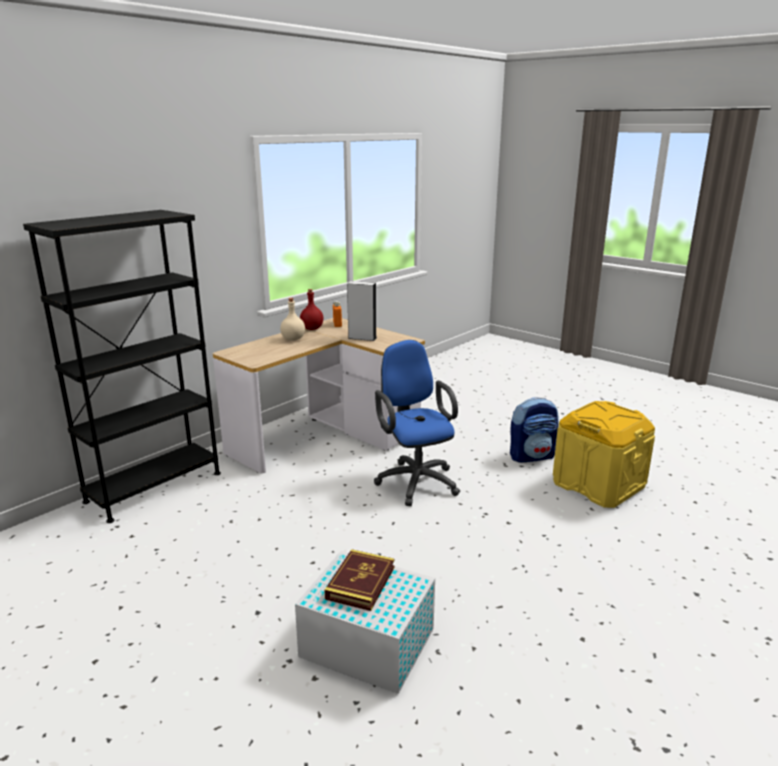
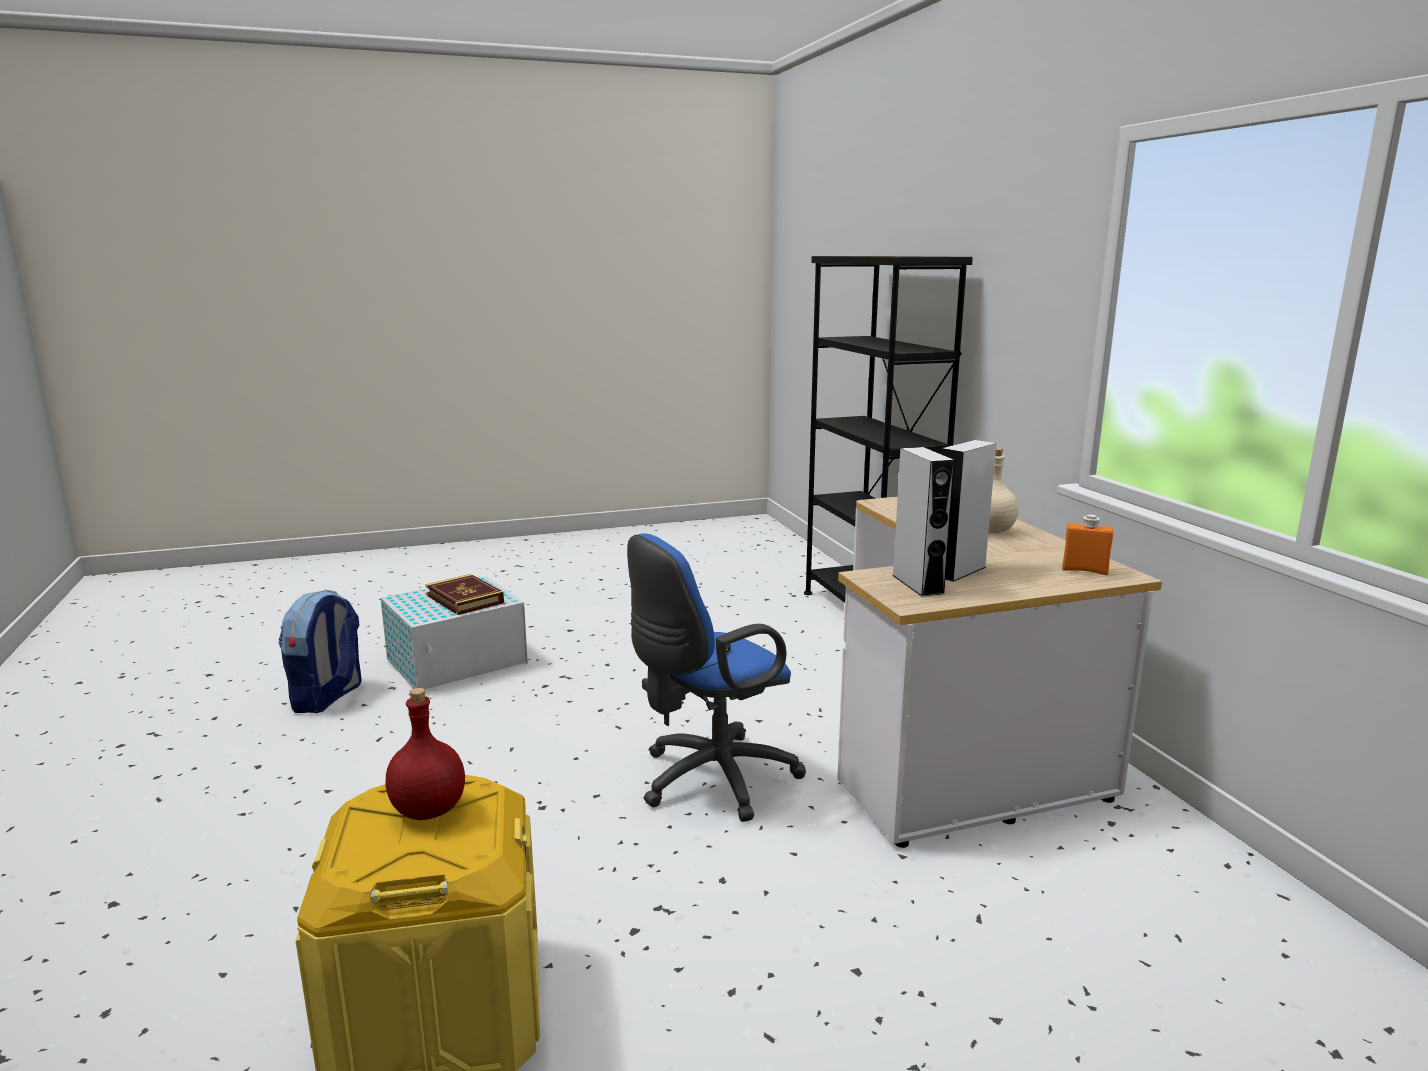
camera: 120 degrees right, 5 degrees down
(311, 328) = (1059, 550): red bottle -> red bottle (430, 810)
(387, 341) = (917, 584): none -> grey speaker
(415, 480) = (710, 780): blue office chair -> blue office chair turned 135 degrees clockwise
(532, 456) = (656, 975): backpack -> backpack (328, 698)

